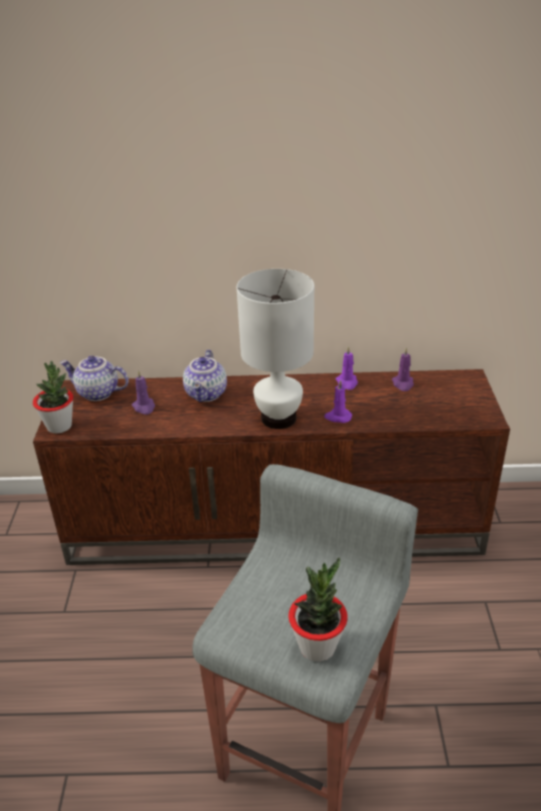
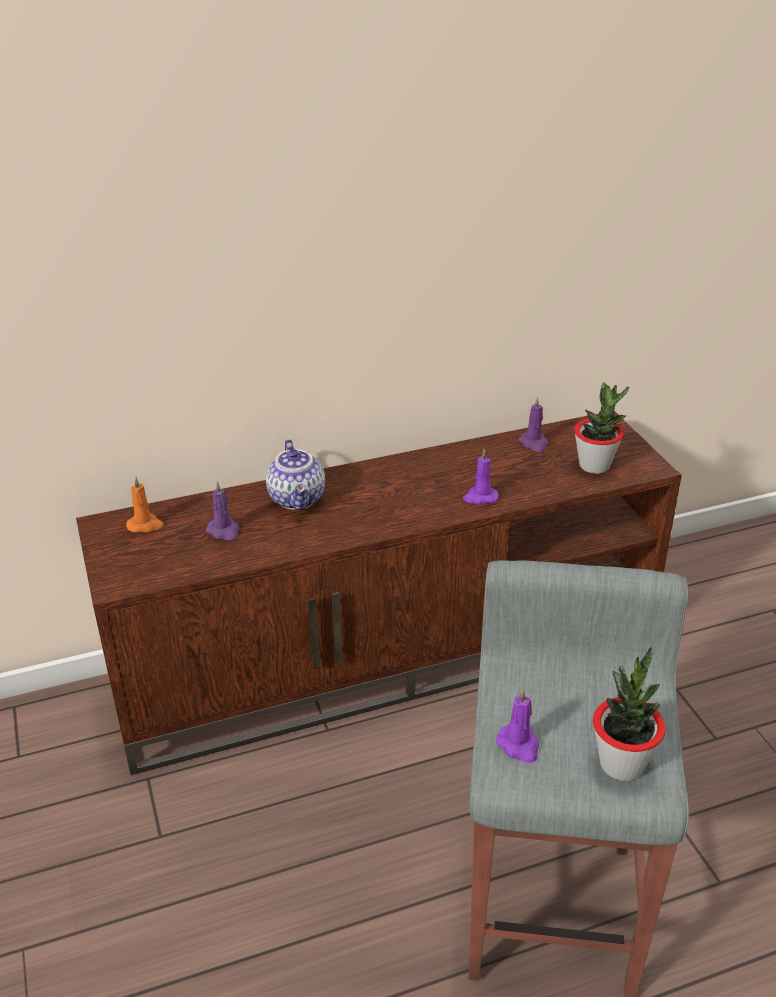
camera: 20 degrees left, 0 degrees up
(59, 426) = (120, 578): potted plant -> potted plant (594, 465)
(97, 393) = (145, 525): teapot -> orange candle
(278, 419) = (409, 513): white table lamp -> none
(347, 382) = (467, 453): purple candle -> purple candle (519, 745)

